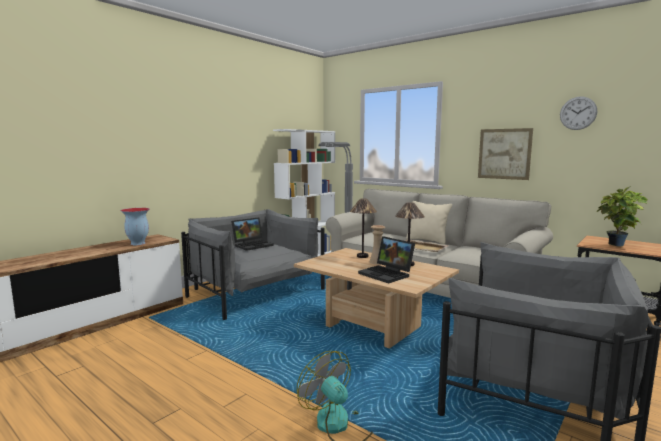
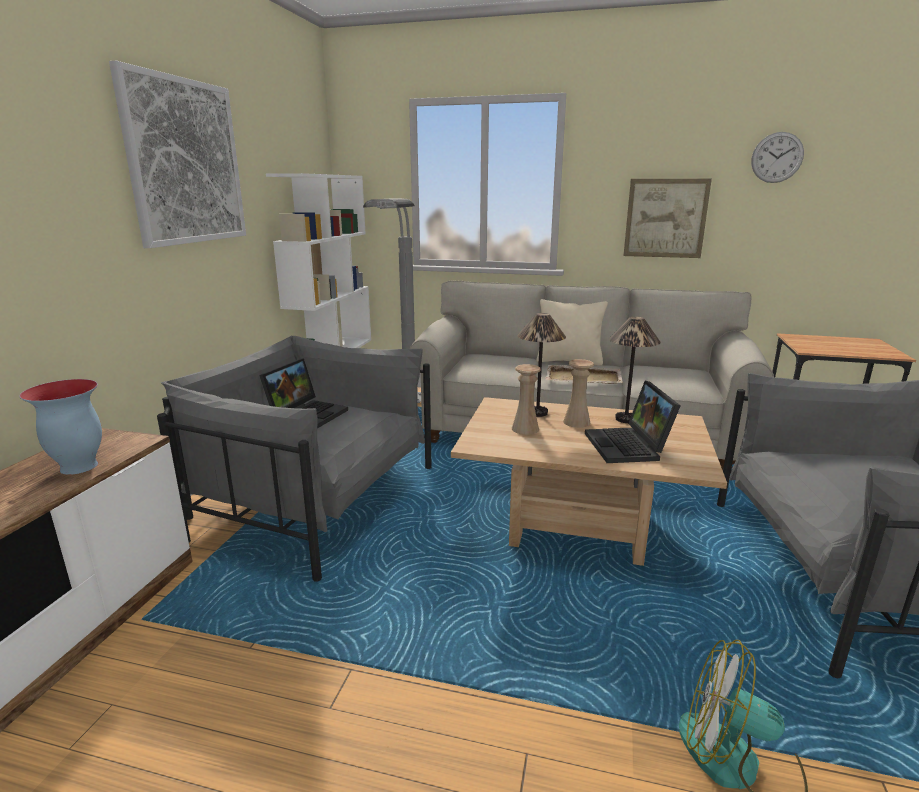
camera: 25 degrees left, 10 degrees up
(225, 123) = (185, 162): none -> picture
(344, 261) = (525, 429): none -> beige vase
(387, 274) = (629, 447): laptop -> laptop turned 60 degrees clockwise
(618, 246) = (838, 348): potted plant -> none

